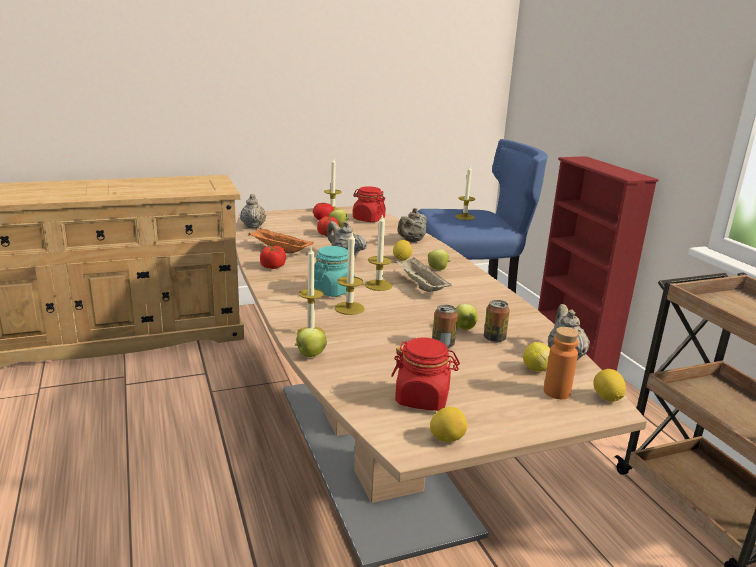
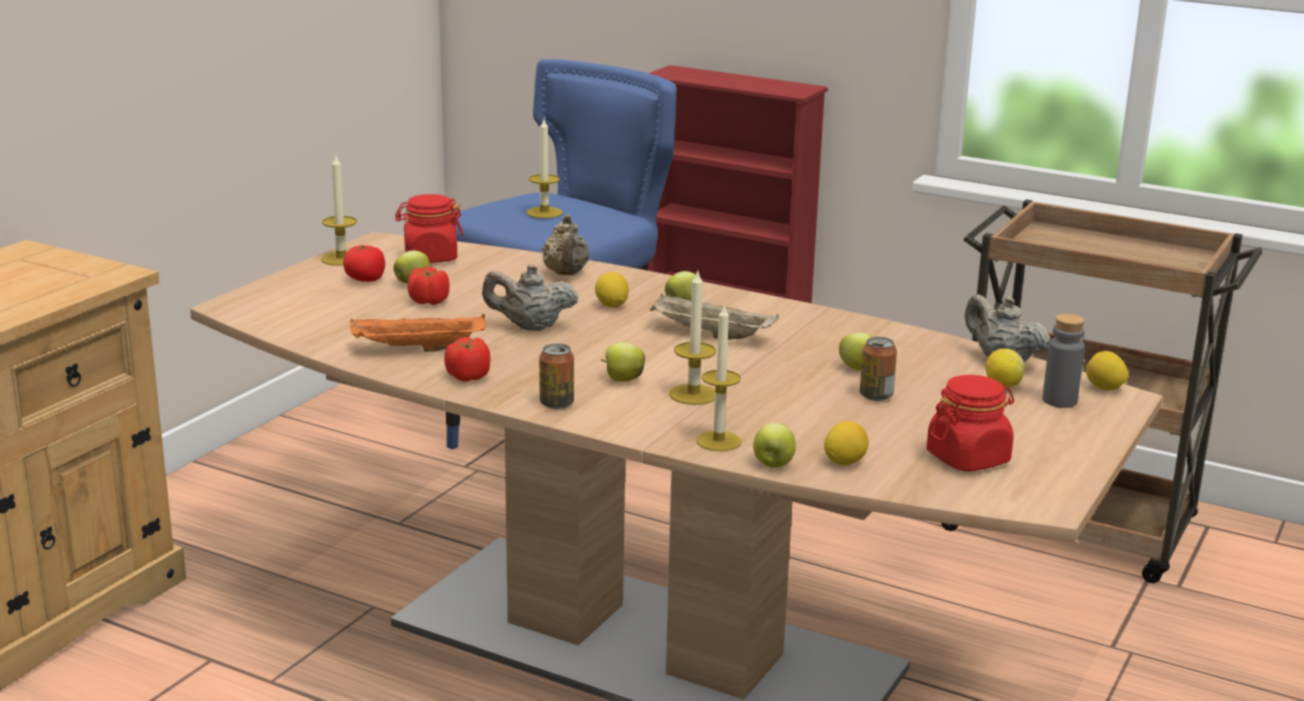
camera: 40 degrees left, 0 degrees up
(253, 226) = (280, 325): beige teapot -> none
(332, 290) = (622, 380): turquoise jar -> apple
(378, 285) = (661, 352): candle -> none
(447, 438) = (1057, 483): lemon -> lemon (844, 462)
(494, 338) = (909, 369): can -> can (556, 404)
(556, 392) = (1059, 401): orange bottle -> grey bottle

